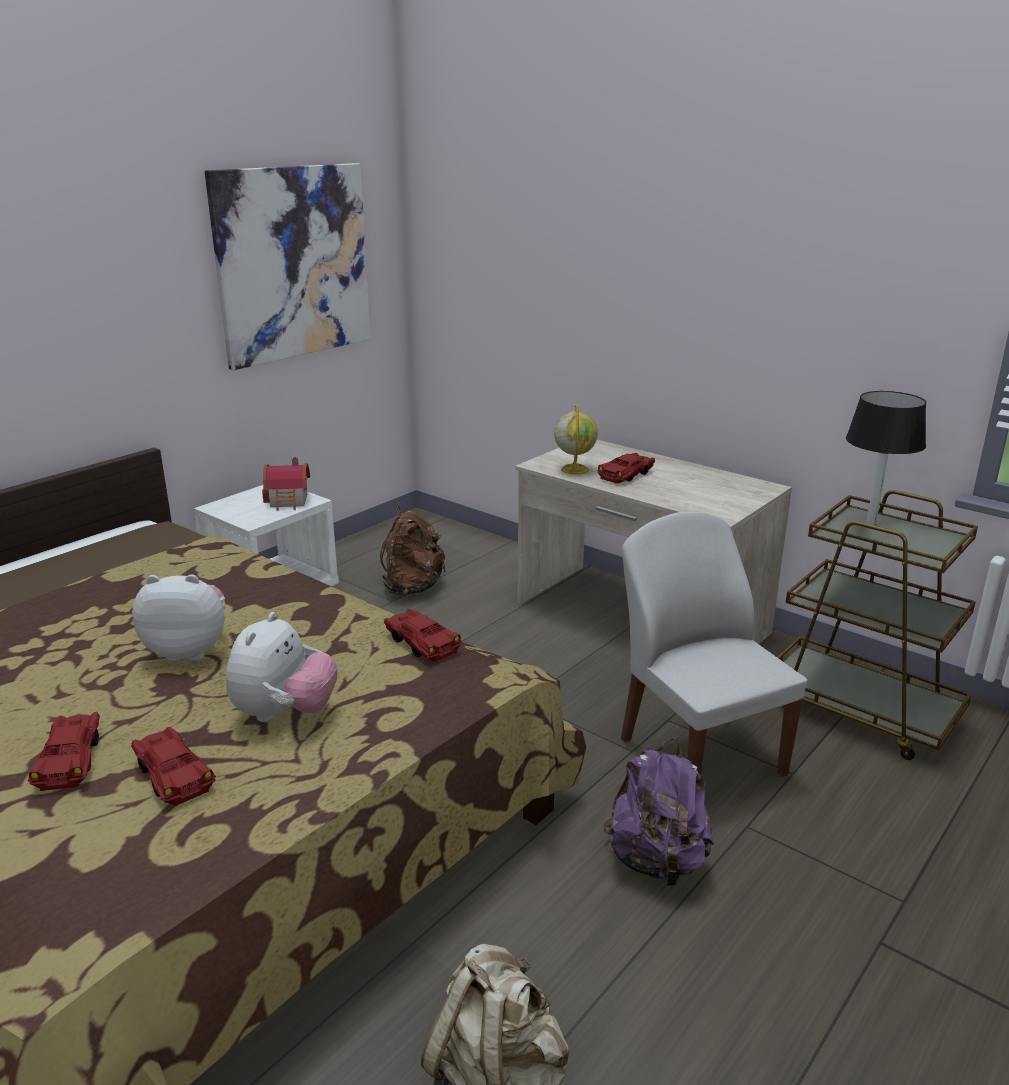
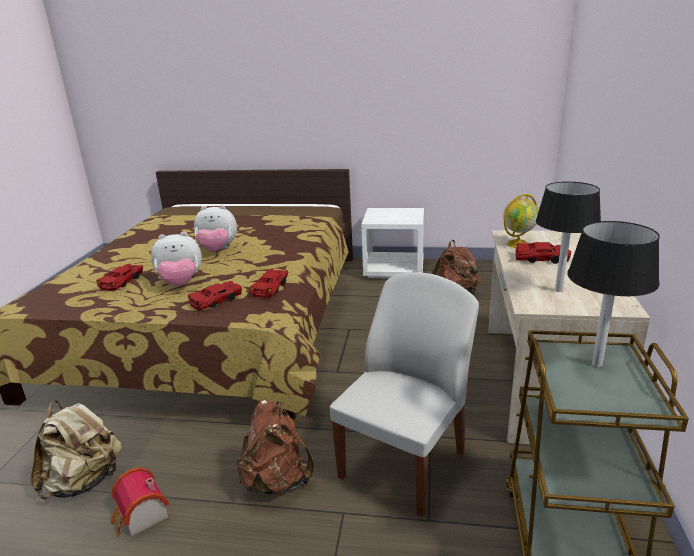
camera: 60 degrees right, 0 degrees up
(71, 759) = (125, 263): red toy car -> red toy car (217, 301)
(189, 650) = (217, 250): plush toy -> plush toy turned 120 degrees clockwise
(290, 501) = (405, 218): toy house -> toy house (141, 517)
(293, 263) = (460, 76): picture -> none
(657, 861) = (277, 480): purple backpack -> brown backpack
(705, 494) = (559, 290): none -> black table lamp

